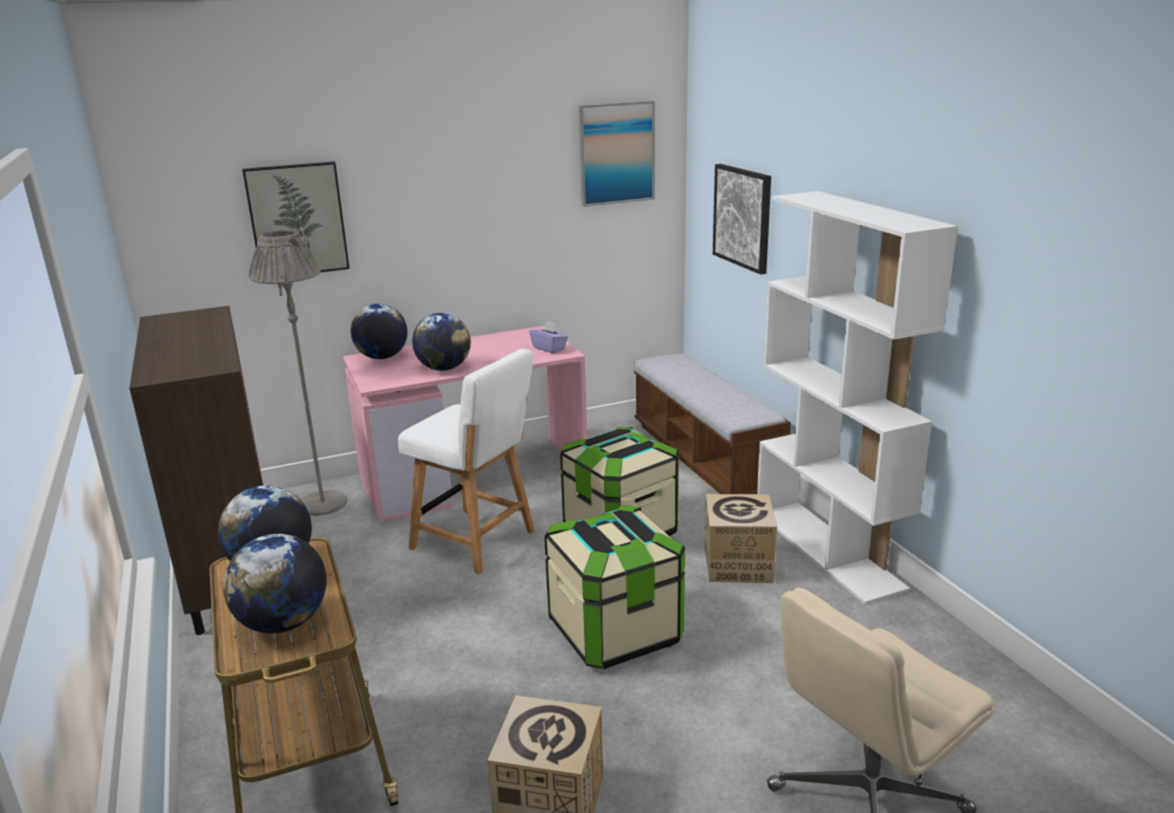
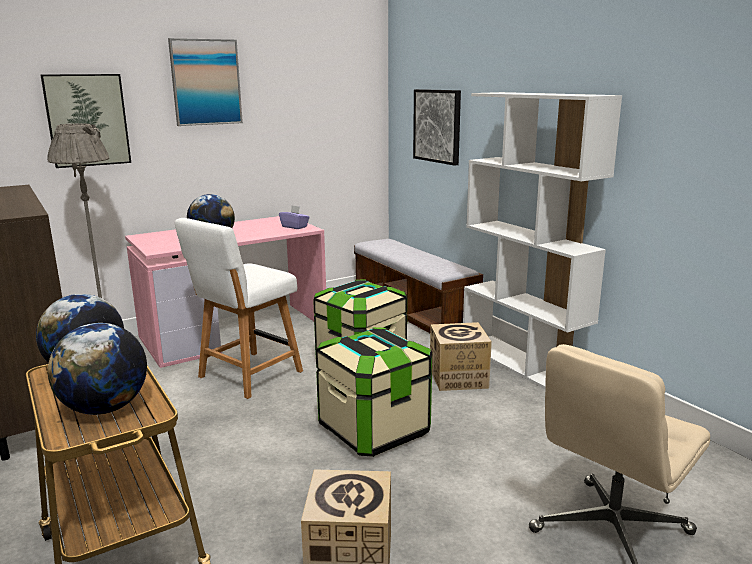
camera: 10 degrees left, 5 degrees down
(382, 357) = (159, 235): globe -> none
(477, 542) = (246, 376): white chair -> white chair turned 105 degrees clockwise
(616, 153) = (338, 83): picture -> picture (206, 82)

